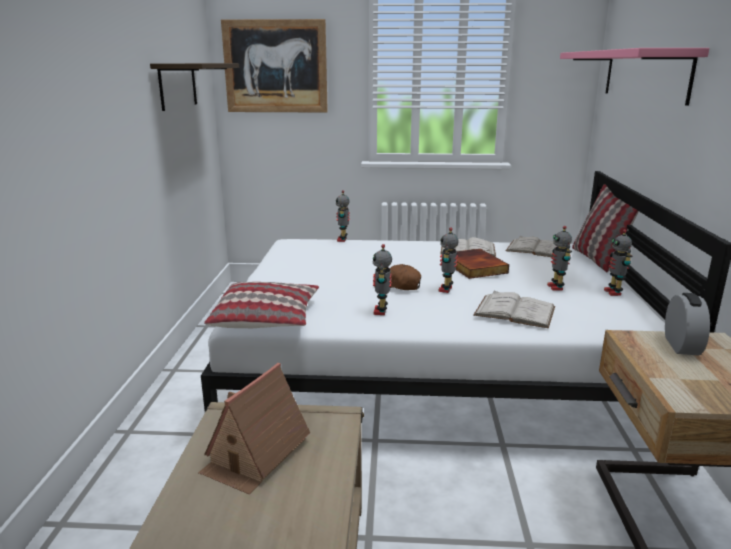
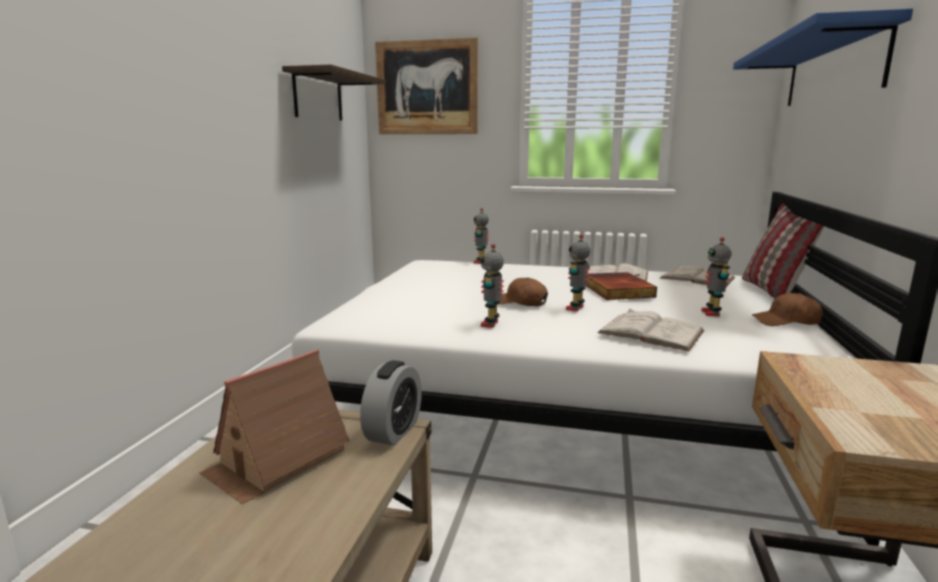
camera: 10 degrees right, 5 degrees down
(266, 318) = (361, 323): pillow -> none
(614, 292) = (786, 321): toy robot -> brown cap
(644, 74) = (832, 70): pink shelf -> blue shelf
(681, 346) = (868, 374): alarm clock -> alarm clock (393, 431)

